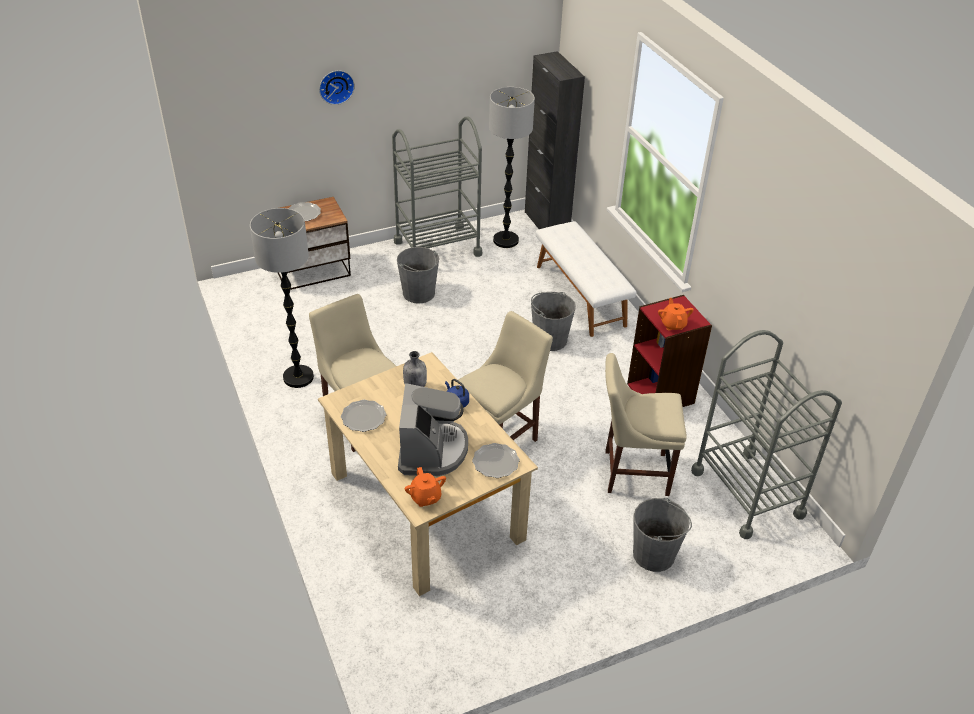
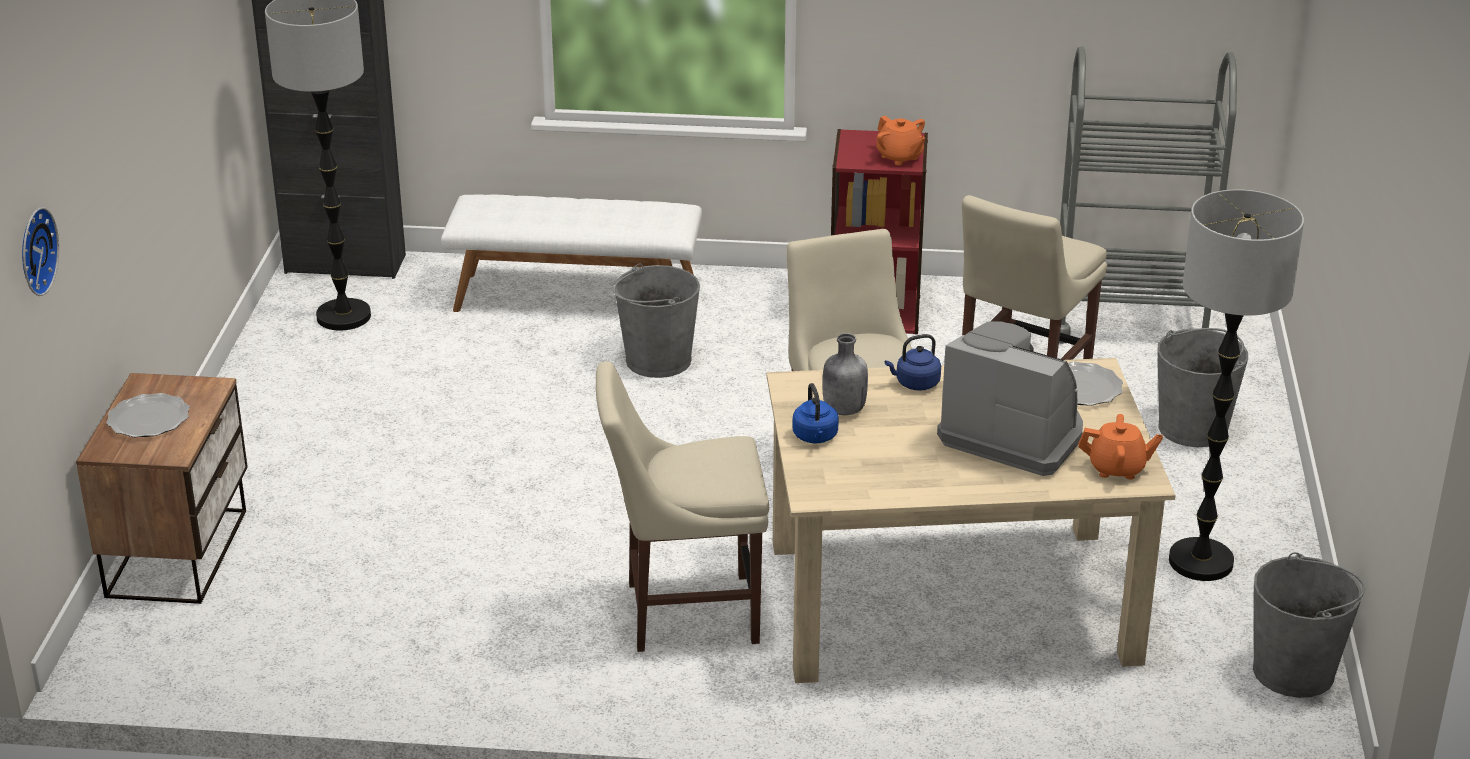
camera: 60 degrees left, 10 degrees down
(298, 377) = (494, 655): floor lamp -> floor lamp (1201, 562)
(336, 86) = (93, 113): wall clock -> wall clock (33, 251)
(364, 417) = (881, 478): plate -> none
(385, 385) = (815, 437): none -> blue kettle
(419, 293) = (391, 450): grey bucket -> grey bucket (1294, 671)
(437, 248) = (279, 391): grey cart -> none
(673, 324) = (899, 157): orange teapot -> orange teapot turned 150 degrees counterclockwise

